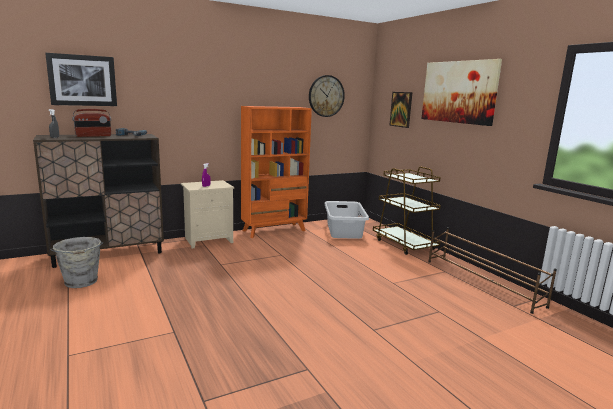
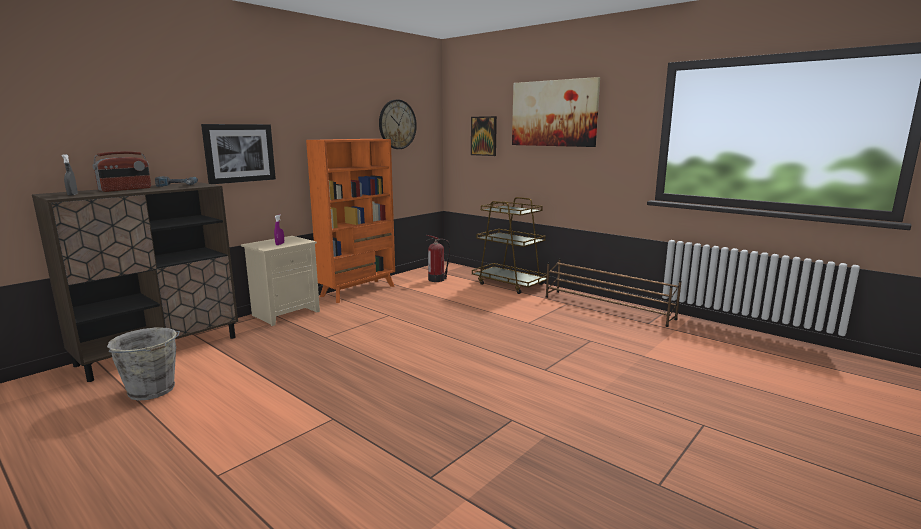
camera: 20 degrees left, 0 degrees up
(82, 80) = (95, 112): picture -> picture (239, 153)
(344, 230) = (437, 279): grey laundry basket -> fire extinguisher

